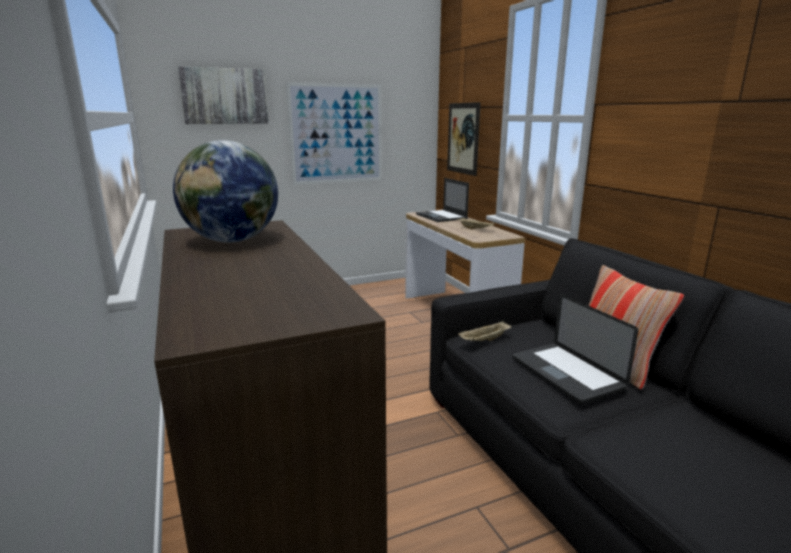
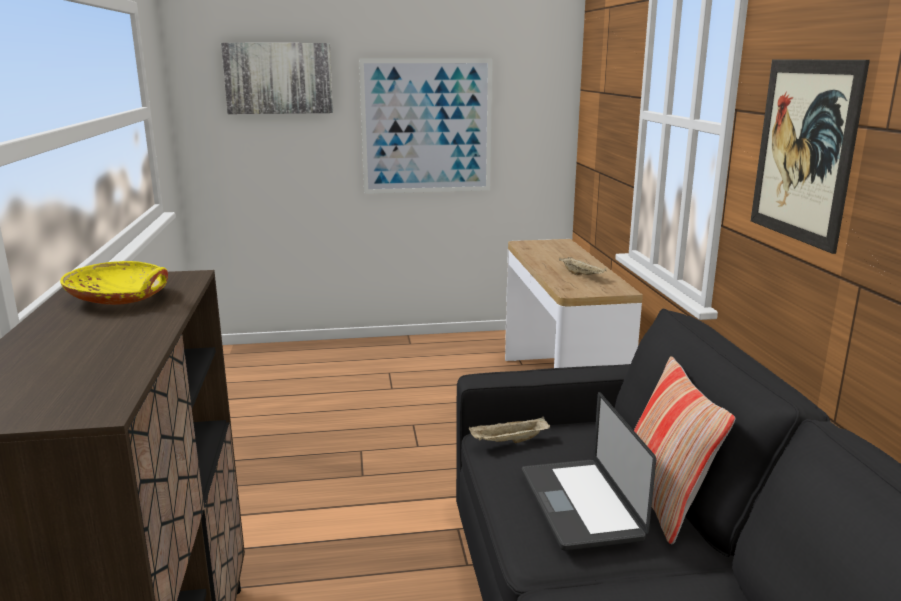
camera: 15 degrees right, 0 degrees up
(232, 241) = (121, 298): globe -> yellow bowl
(441, 216) = (553, 250): laptop -> none
(463, 138) = (601, 137): picture -> picture (803, 151)

